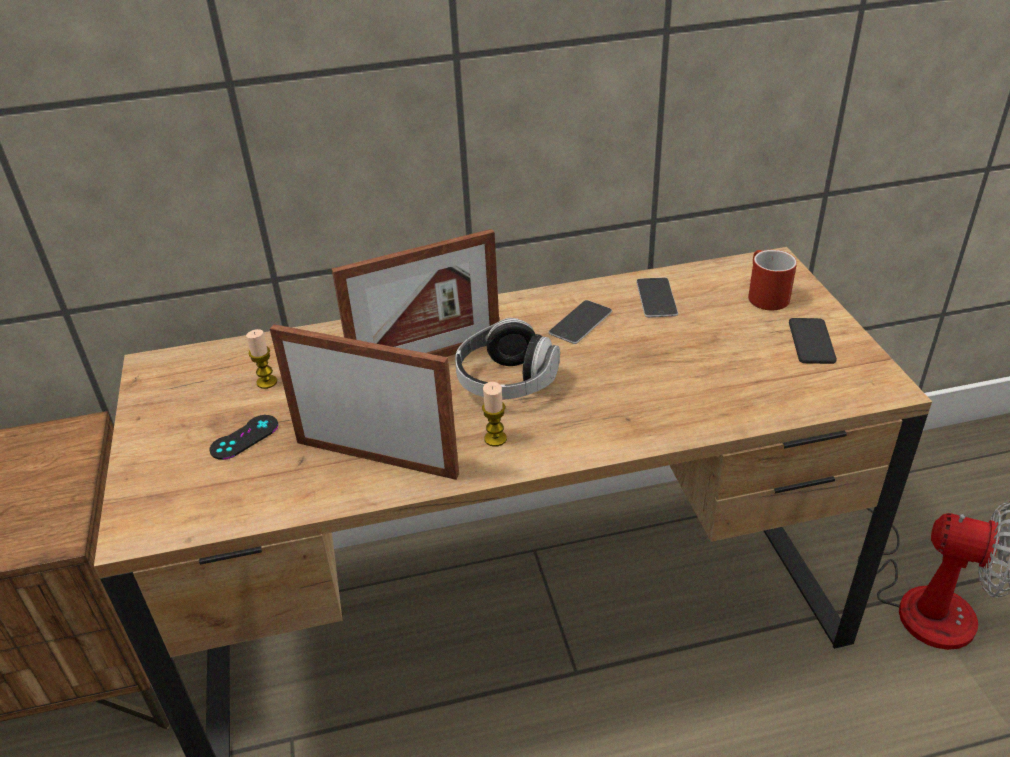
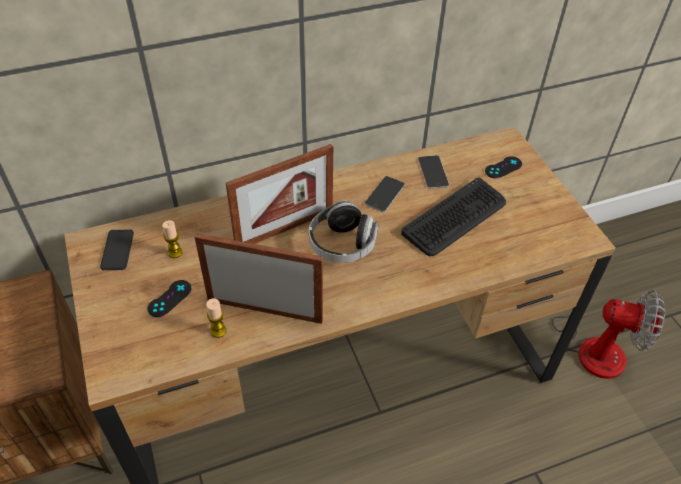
camera: 10 degrees left, 10 degrees up
(495, 439) = (342, 290): candle -> candle (218, 331)
(681, 354) = (455, 218): none -> keyboard
(763, 295) = (503, 167): red mug -> black game controller
(811, 341) = (537, 204): phone -> phone (117, 250)

